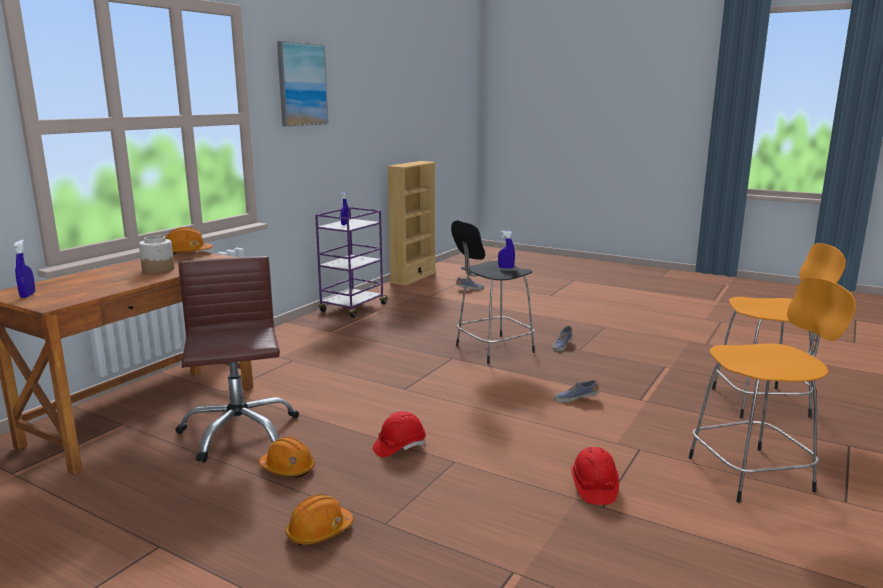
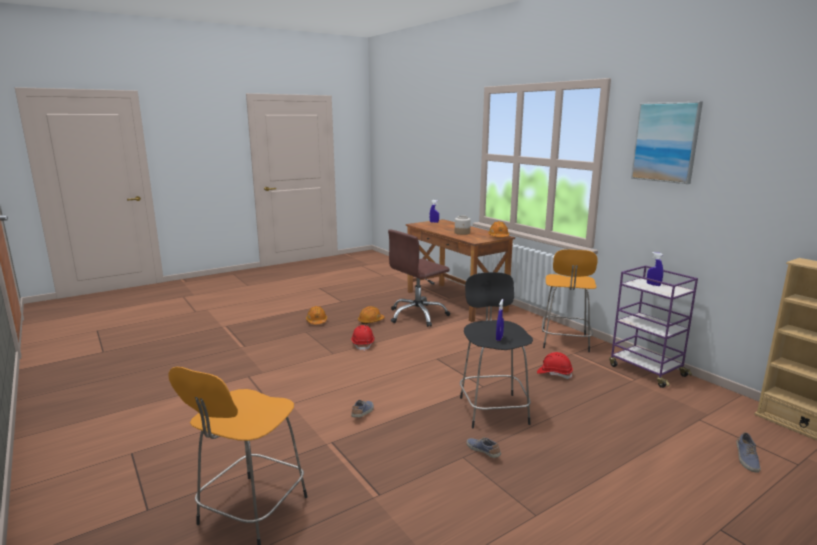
camera: 115 degrees right, 0 degrees up
(238, 432) = (418, 316): brown office chair -> brown office chair turned 135 degrees clockwise
(593, 488) = (263, 379): red hard hat -> red hard hat (554, 374)
(753, 474) = (198, 436): orange stool -> orange stool (565, 342)

